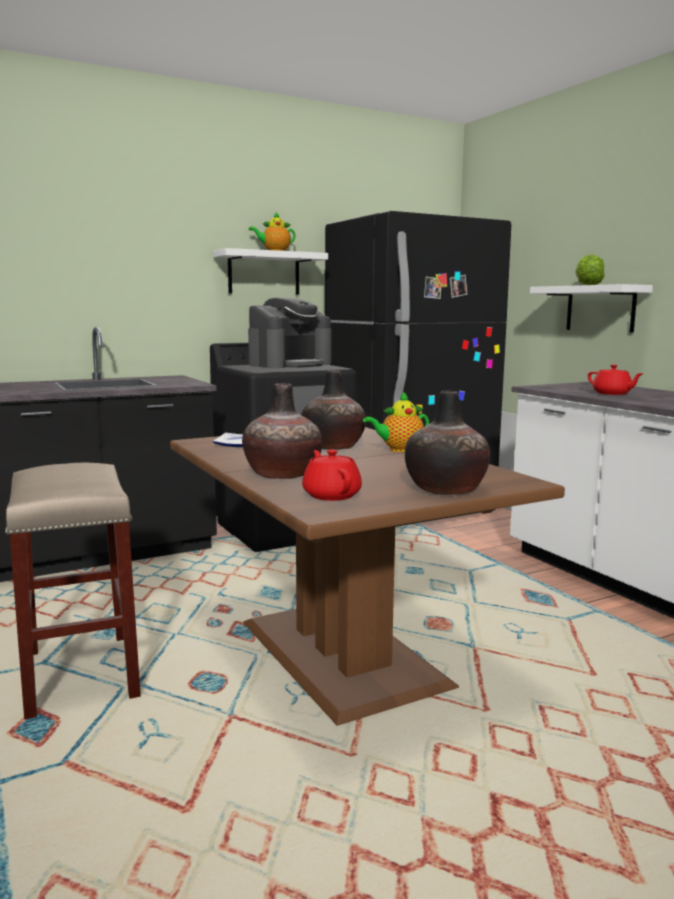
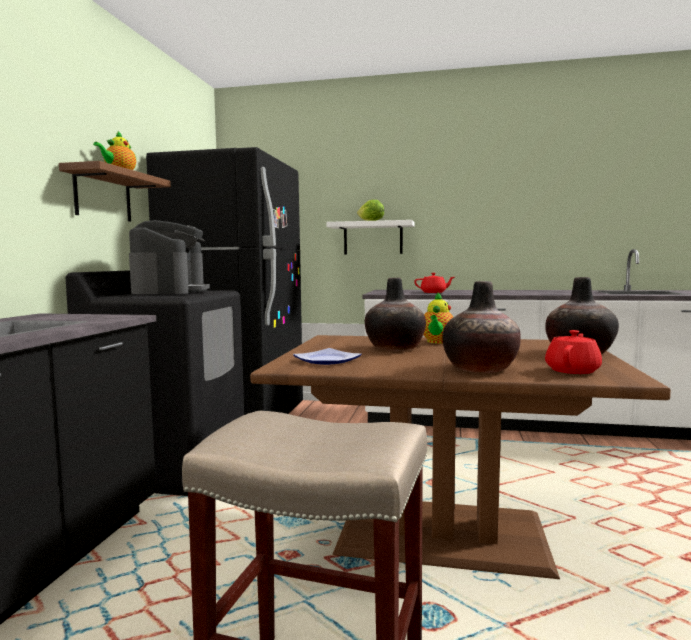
camera: 50 degrees left, 5 degrees down
(264, 273) = (103, 196): white shelf -> brown shelf
(331, 495) = (573, 370): red teapot -> red teapot turned 105 degrees clockwise

